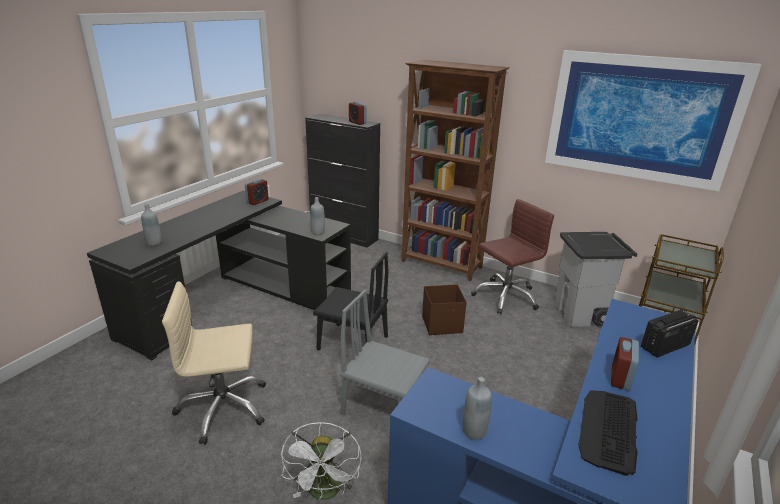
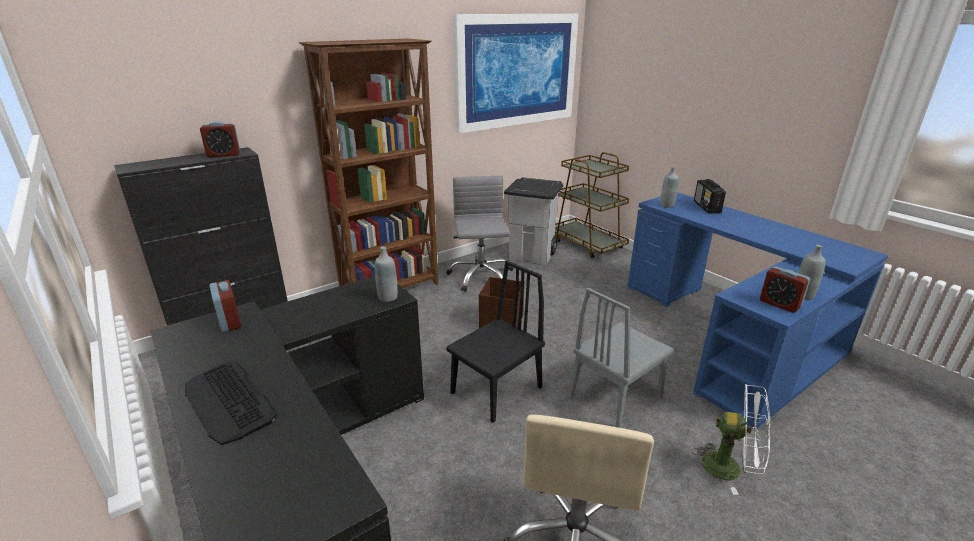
camera: 65 degrees left, 0 degrees up
(154, 242) = (282, 463): grey bottle -> grey bottle (667, 205)
(505, 296) = (480, 276): brown office chair -> grey office chair
(608, 430) = (804, 247): keyboard -> keyboard (229, 401)
(620, 378) = (744, 228): alarm clock -> alarm clock (779, 304)

